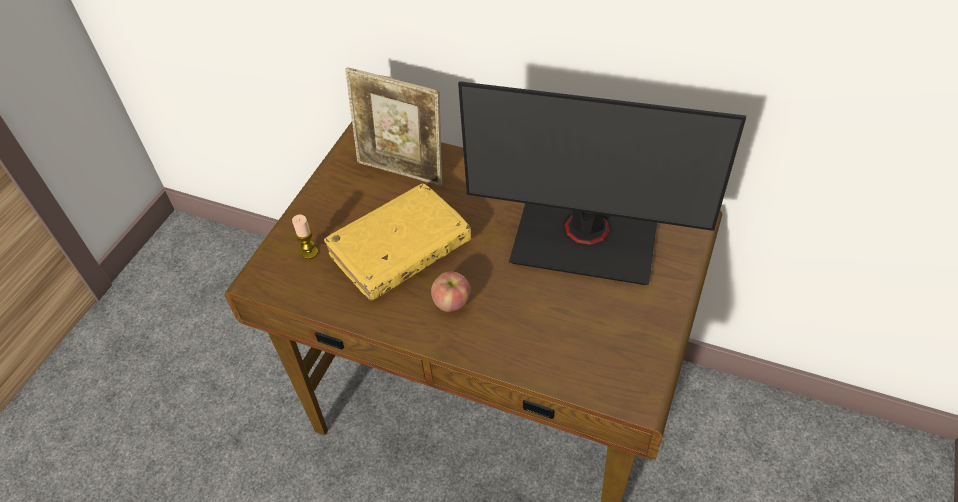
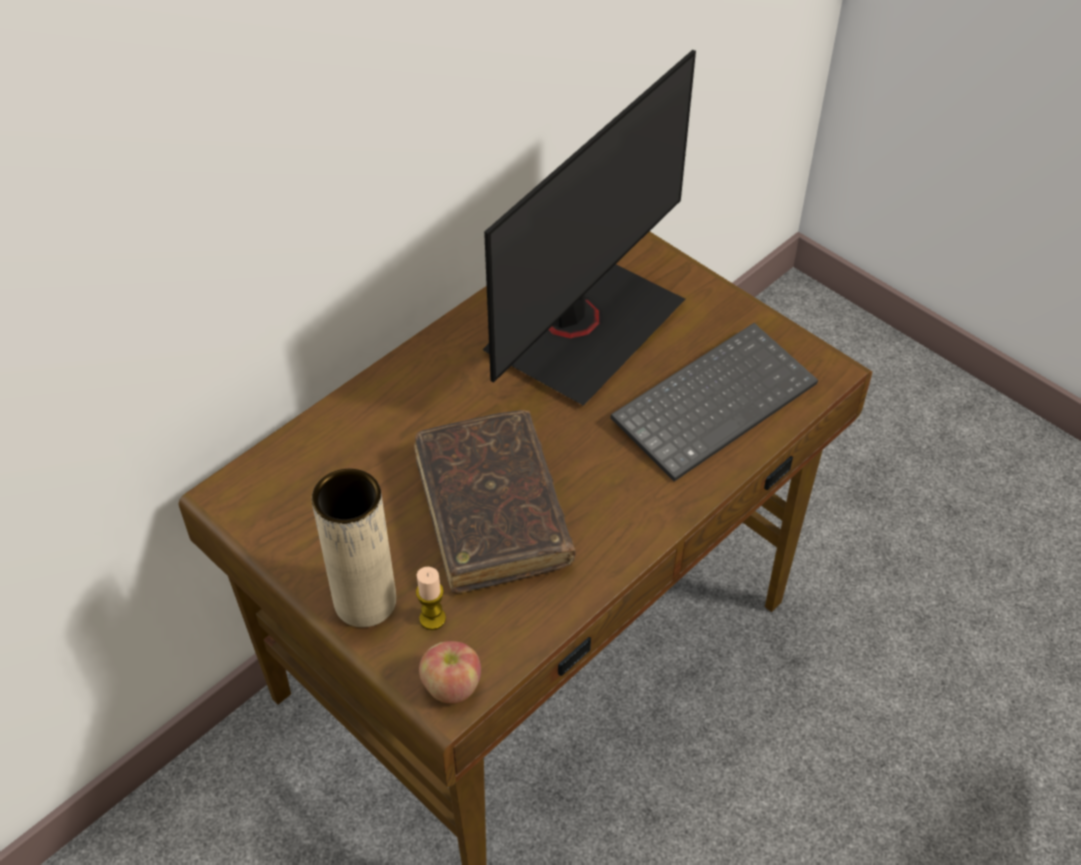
camera: 70 degrees left, 0 degrees up
(311, 219) = (365, 601): none -> beige vase
(400, 250) = (492, 512): yellow book -> brown book
(402, 171) = (339, 466): picture frame -> none
(452, 302) = (612, 484): apple -> apple (451, 686)
(561, 335) = (714, 400): none -> keyboard

